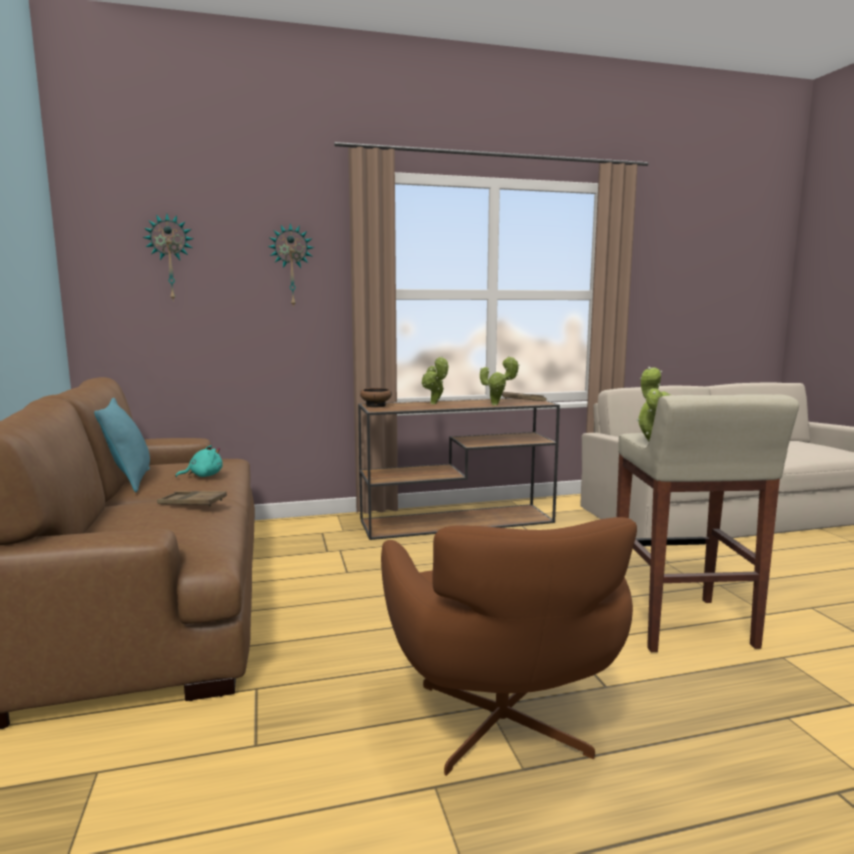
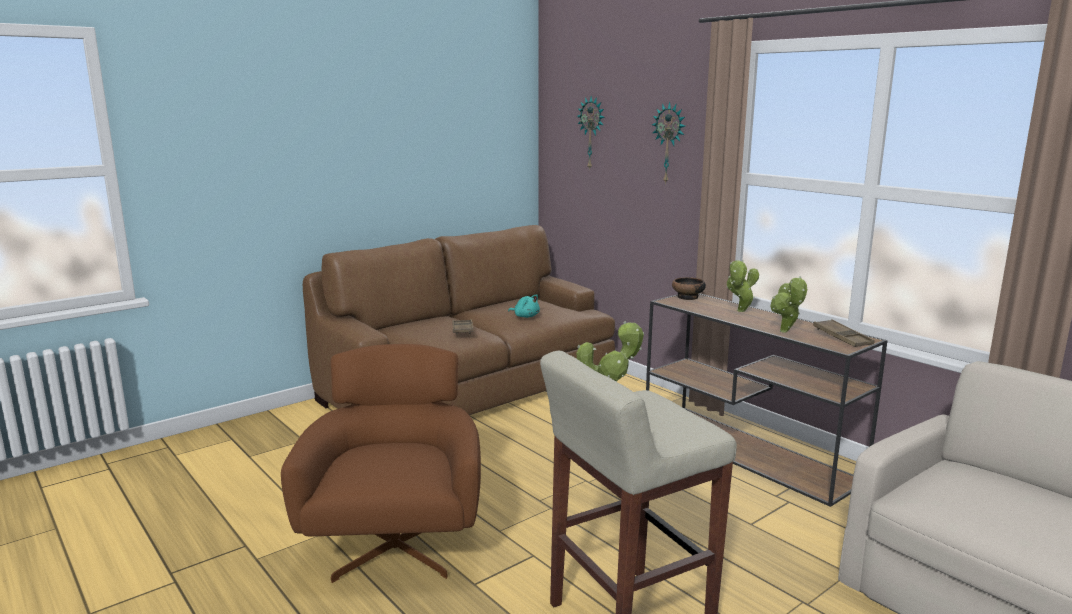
camera: 65 degrees right, 5 degrees up
(129, 481) = (490, 305): turquoise pillow -> none
(503, 725) = (396, 545): brown armchair -> brown armchair turned 120 degrees clockwise

